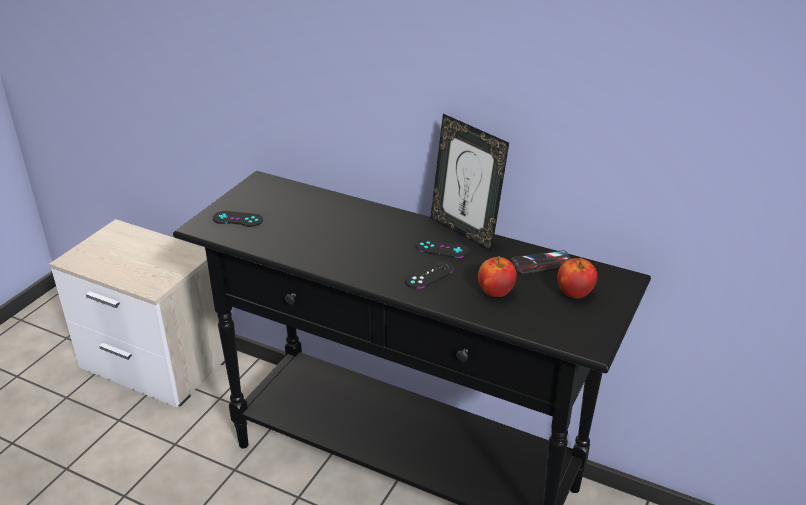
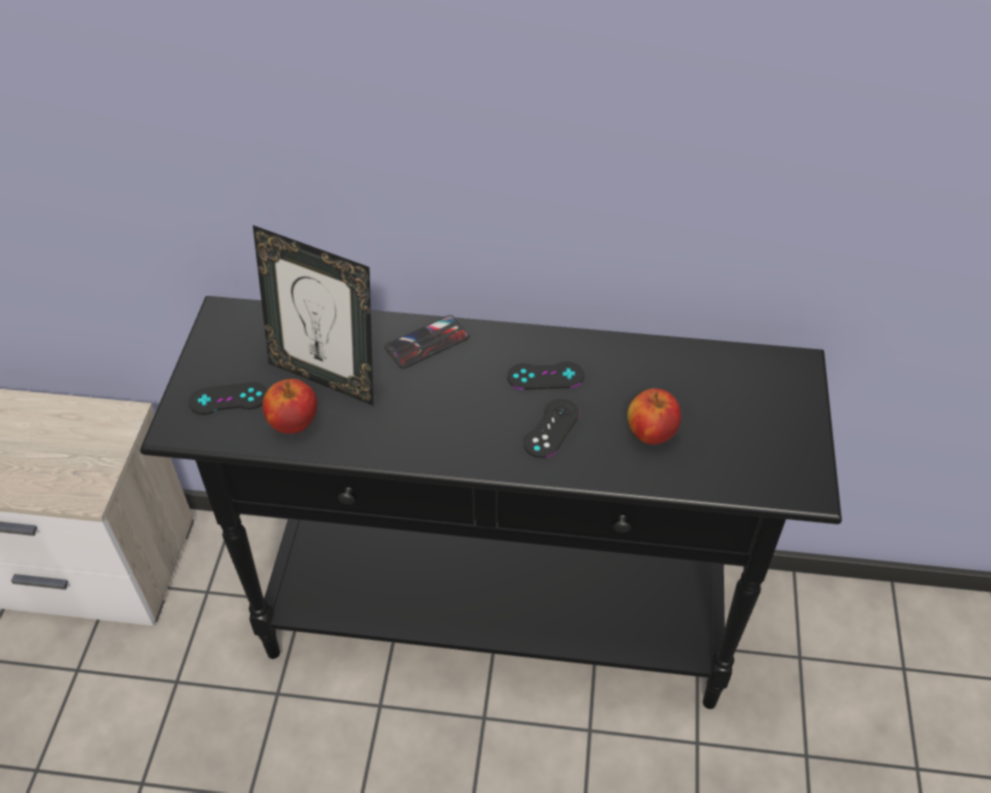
camera: 20 degrees left, 15 degrees up
(464, 232) = (561, 337): picture frame -> picture frame (325, 377)
(542, 263) = (686, 366): phone -> phone (427, 342)
(574, 293) = (748, 406): apple -> apple (293, 423)

